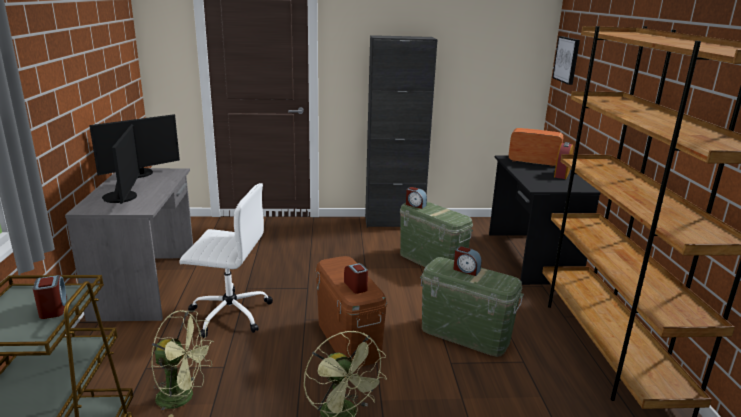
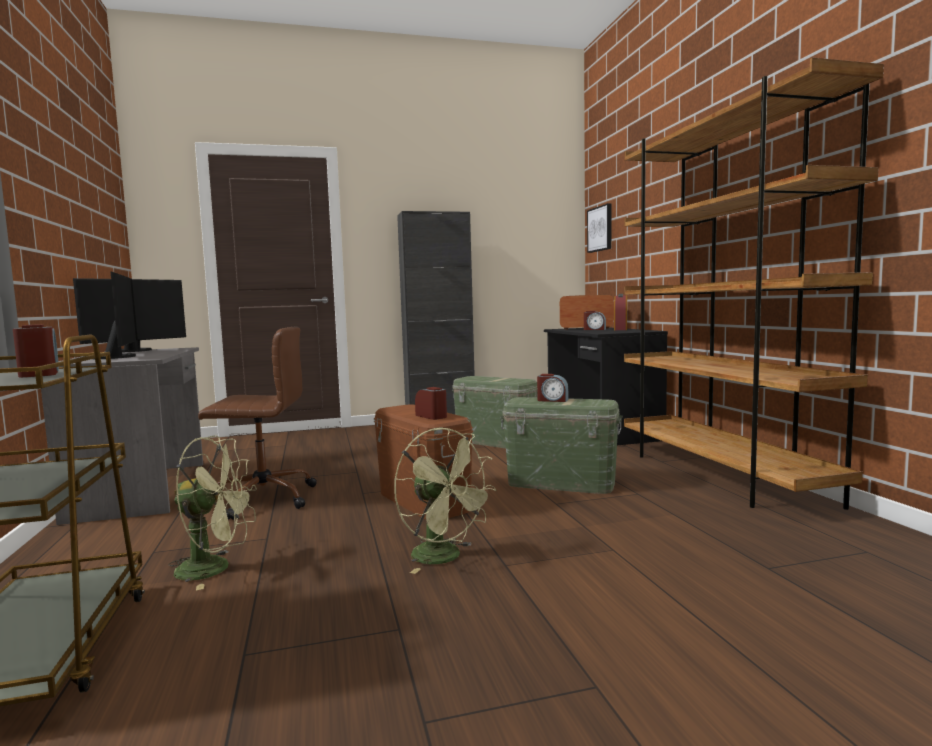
camera: 10 degrees left, 15 degrees down
(229, 313) = (261, 498): white office chair -> brown office chair
(415, 205) = (470, 378): alarm clock -> alarm clock (594, 329)

